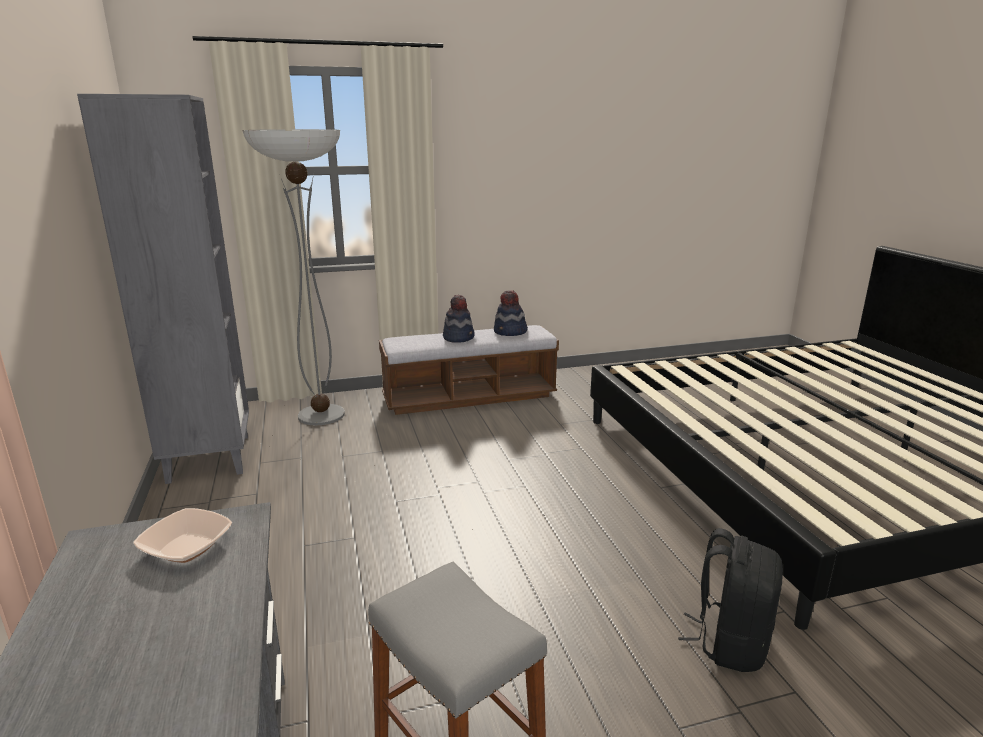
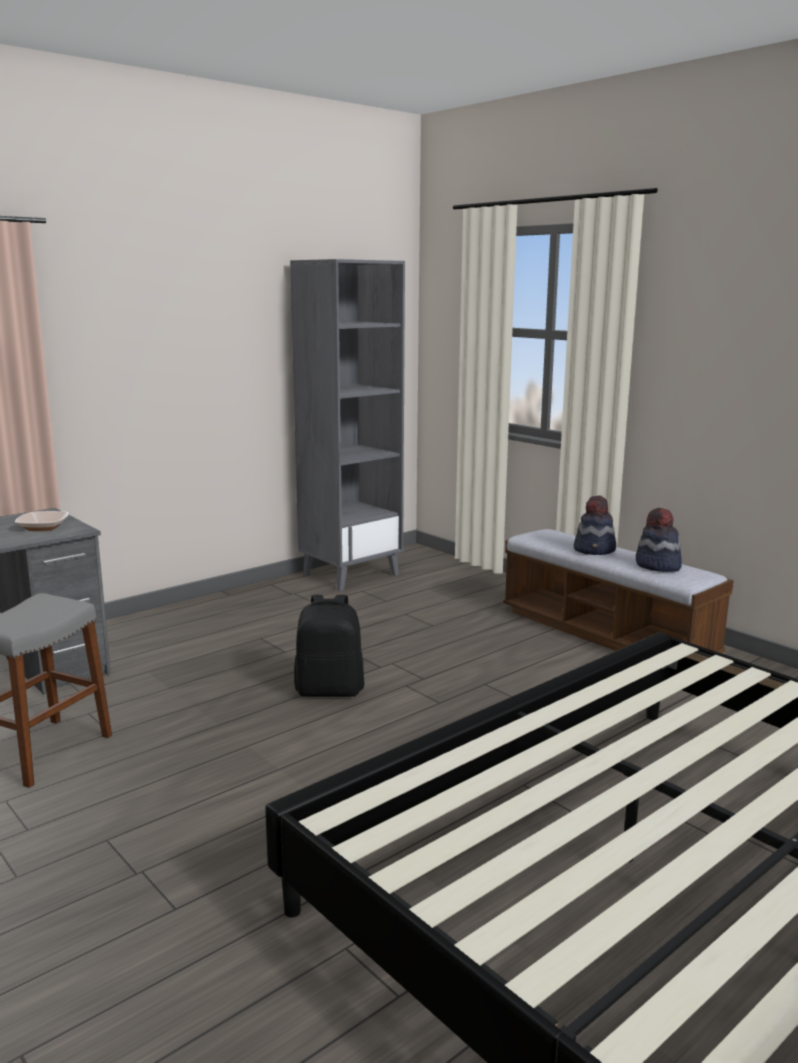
camera: 65 degrees right, 5 degrees down
(321, 415) = (469, 586): floor lamp -> none
(729, 642) = (236, 860): black backpack -> black backpack (330, 690)

